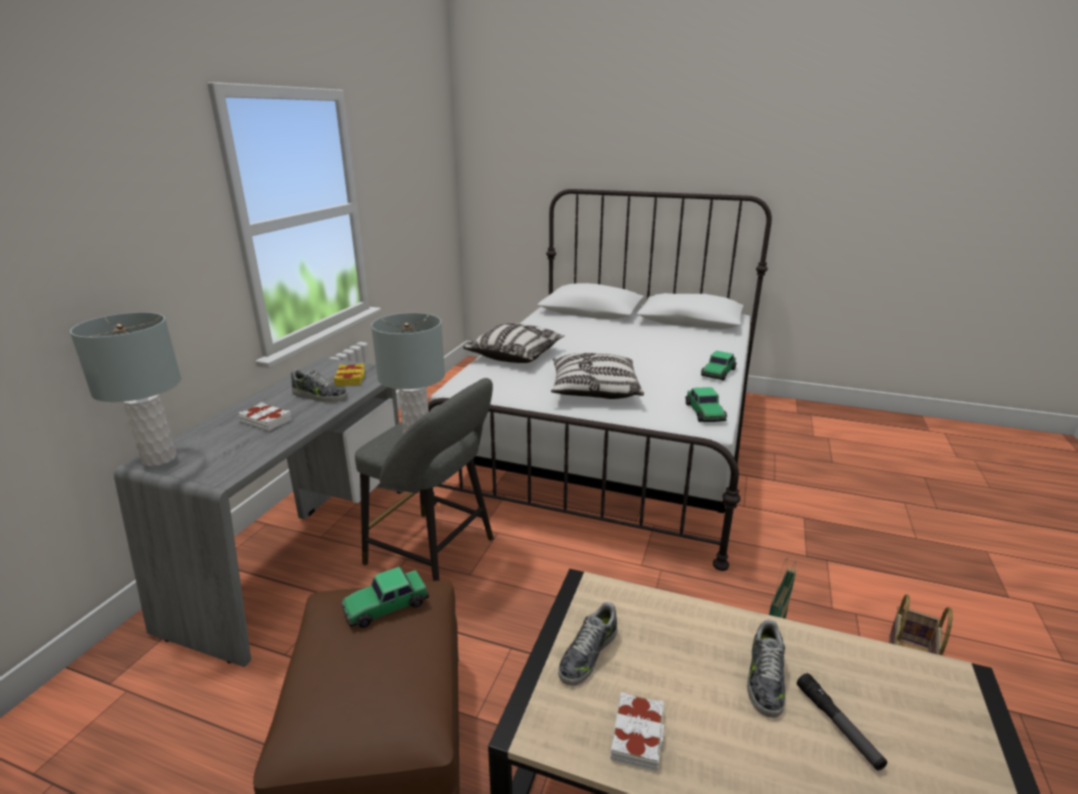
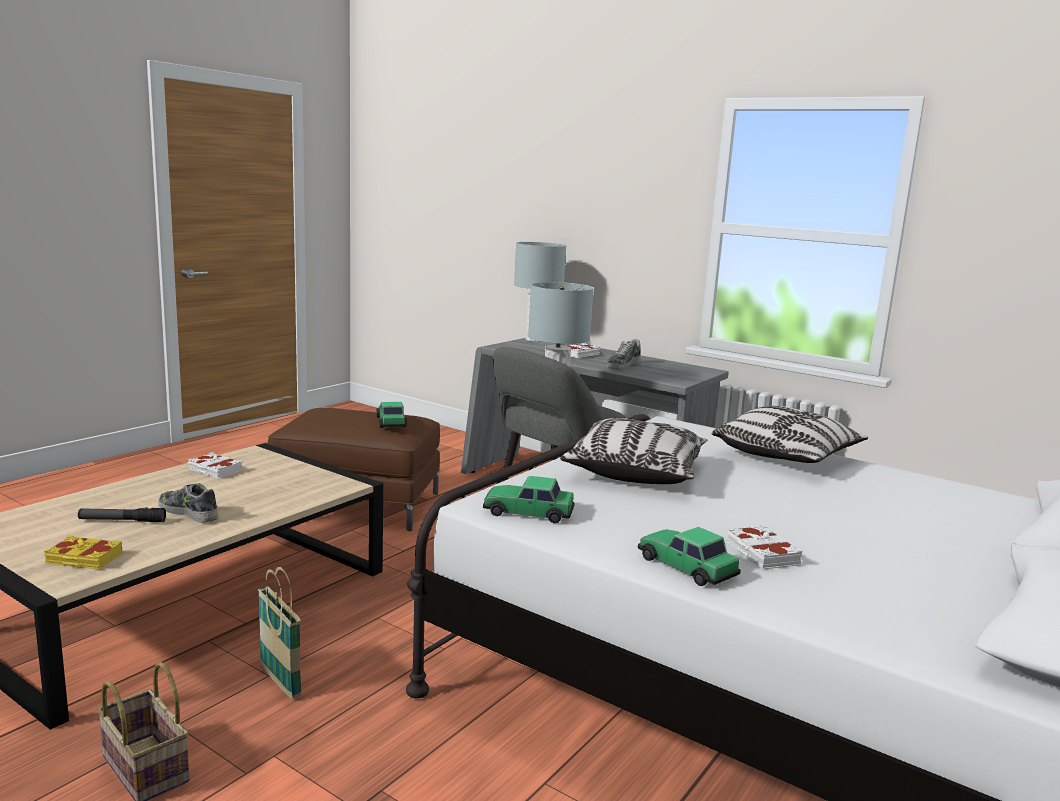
camera: 105 degrees right, 10 degrees down
(350, 378) = (662, 373): yellow book -> yellow book (84, 559)
(587, 653) = (290, 471): shoe -> none
(681, 360) = (761, 554): none -> white book

